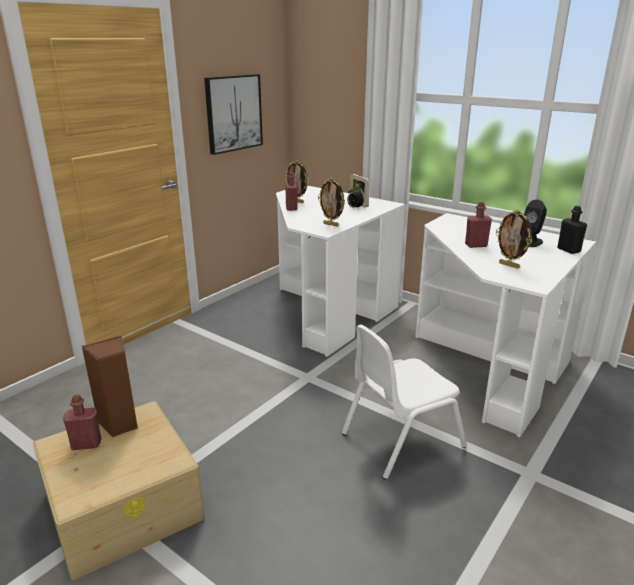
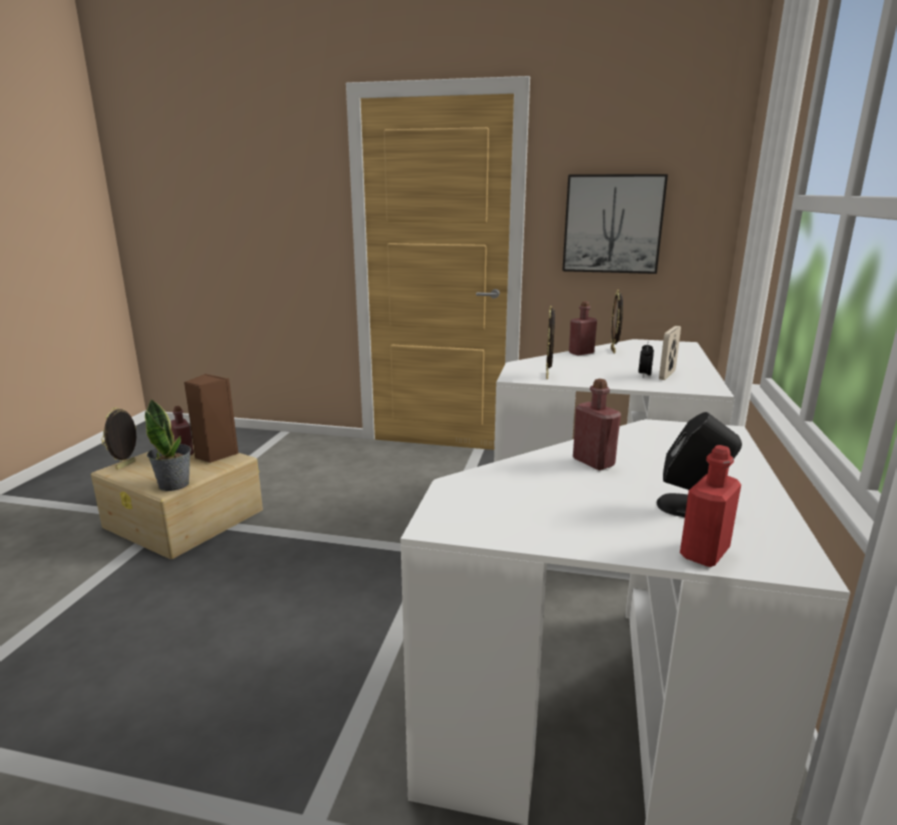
camera: 65 degrees right, 5 degrees down
(169, 454) = (174, 484): none -> potted plant
(401, 439) = (339, 656): white chair -> none
(509, 265) = (520, 496): picture frame -> picture frame (126, 465)
(568, 250) = (704, 553): black bottle -> red bottle

